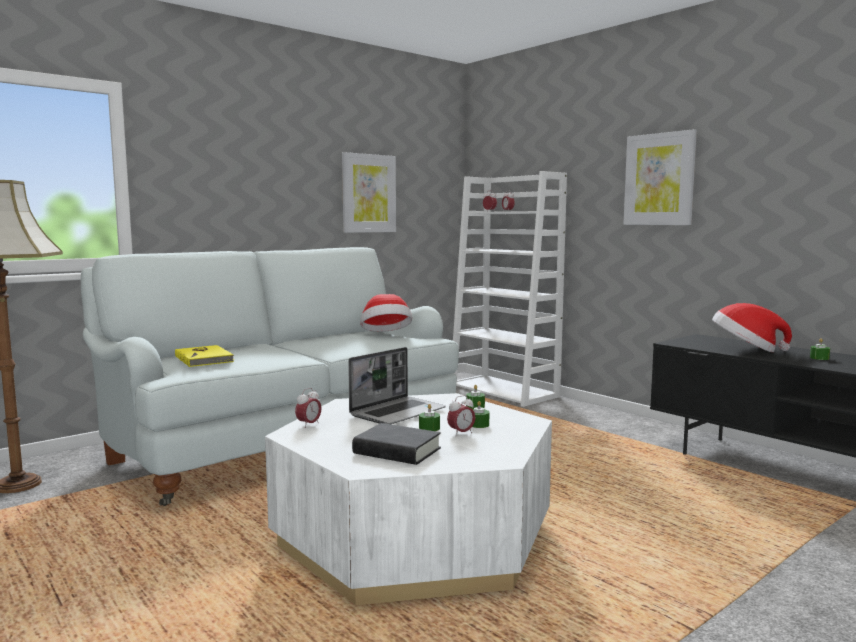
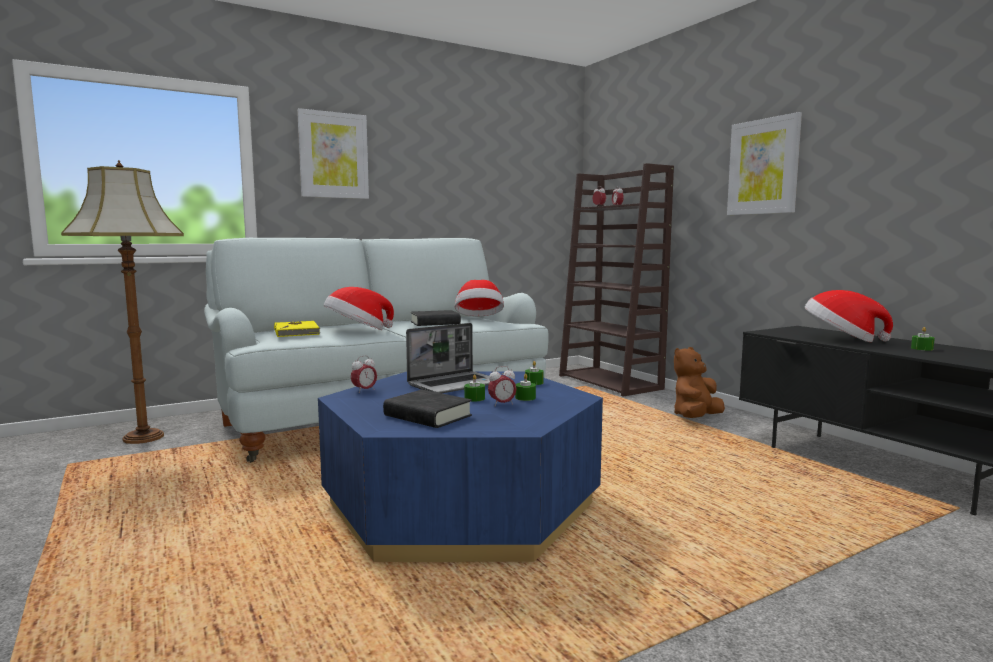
camera: 10 degrees right, 0 degrees up
(269, 356) = (357, 331): none -> hat
(345, 342) = (435, 323): none -> black book
(368, 193) = (483, 190): picture -> picture (333, 155)
(414, 535) = (461, 504): white coffee table -> blue coffee table
(504, 391) = (610, 382): white bookcase -> brown bookcase
(602, 426) = (695, 417): none -> brown plush toy

